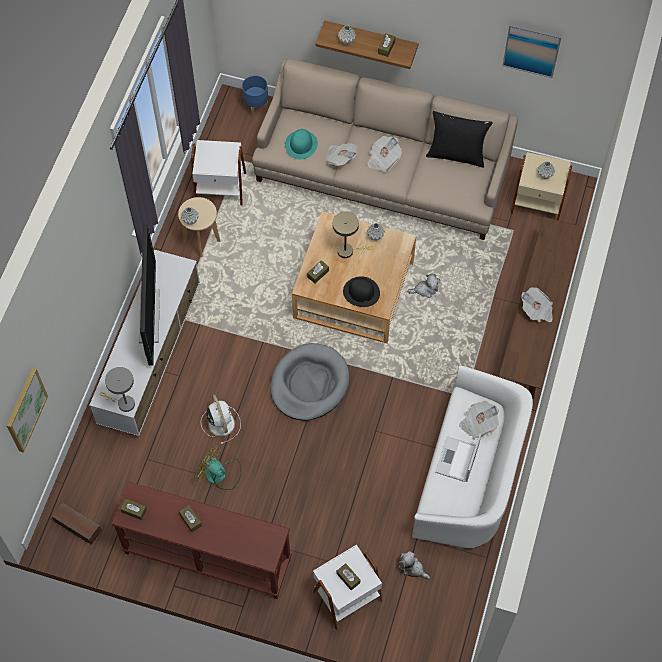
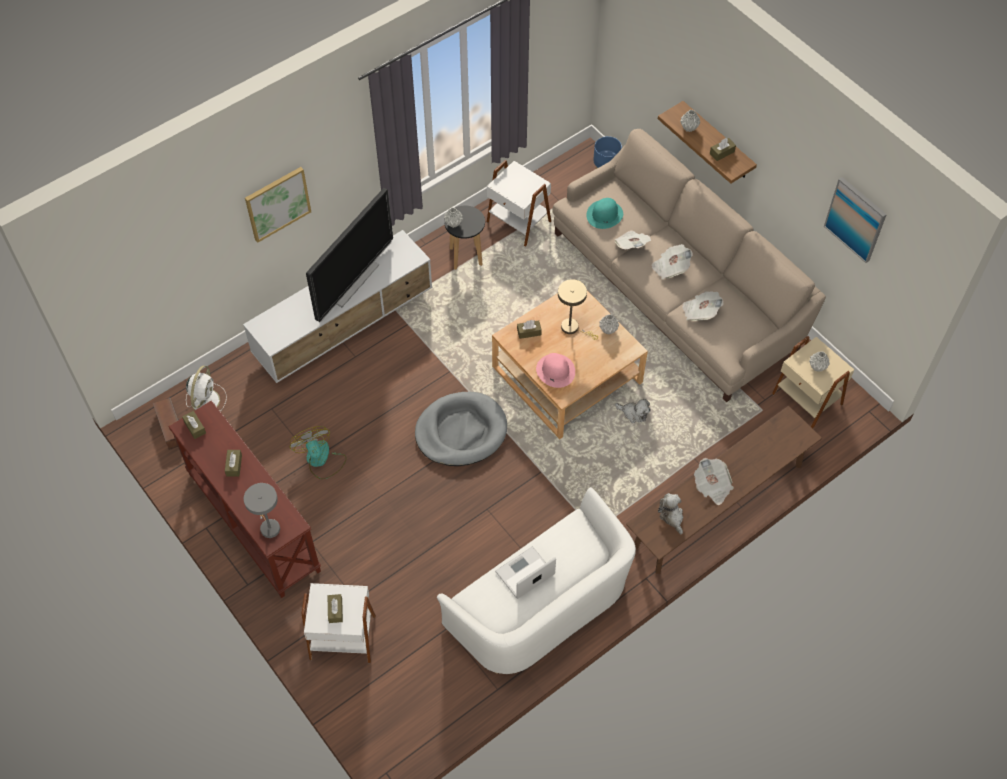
camera: 35 degrees right, 5 degrees down
(25, 409) = (150, 274): picture -> picture (277, 203)
(123, 403) = (271, 339): grey table lamp -> grey table lamp (268, 526)
(201, 241) = (465, 257): beige stool -> black stool
(221, 422) = (357, 417): white fan -> white fan (206, 400)
(361, 292) = (555, 370): black hat -> pink hat
(412, 568) = (421, 652): plush toy -> plush toy (671, 516)
(456, 154) = (745, 301): black pillow -> none
(478, 424) = (571, 554): newspaper -> newspaper (700, 312)

